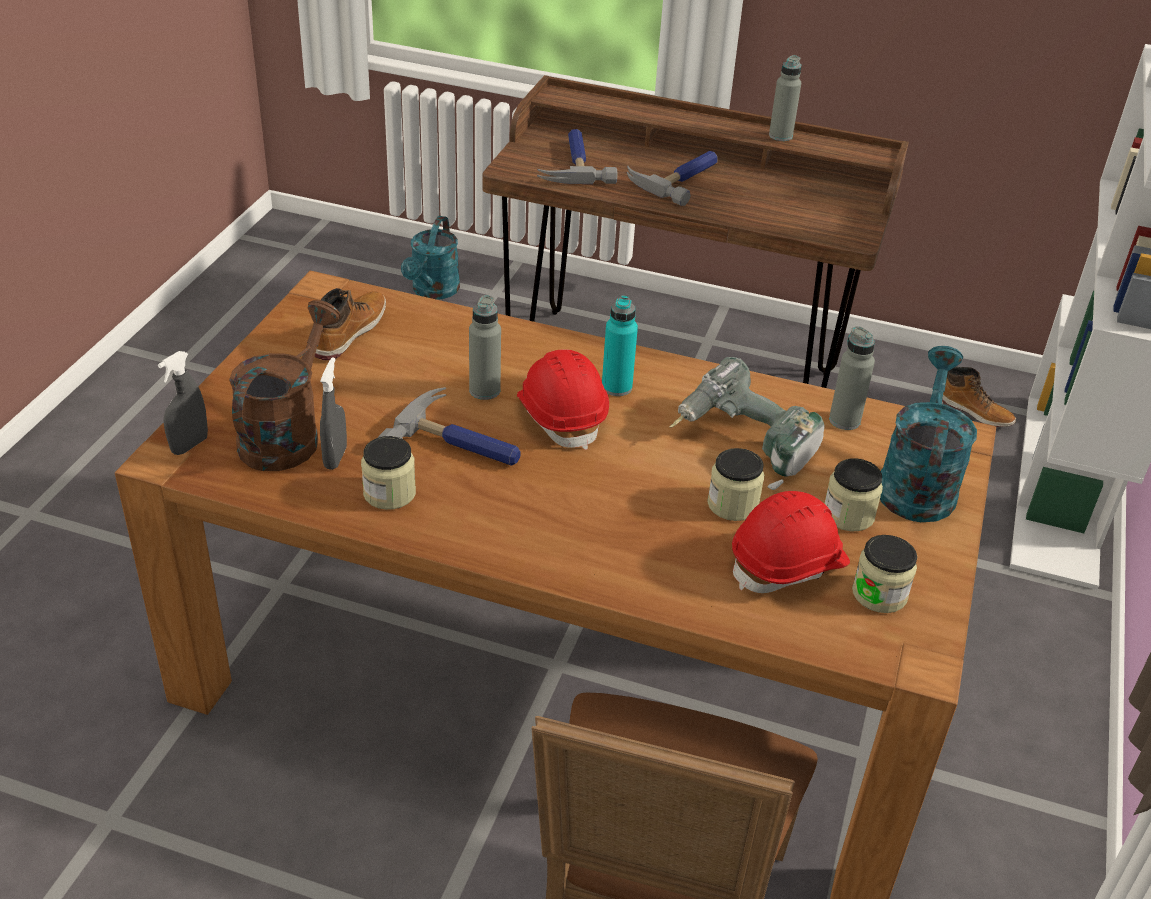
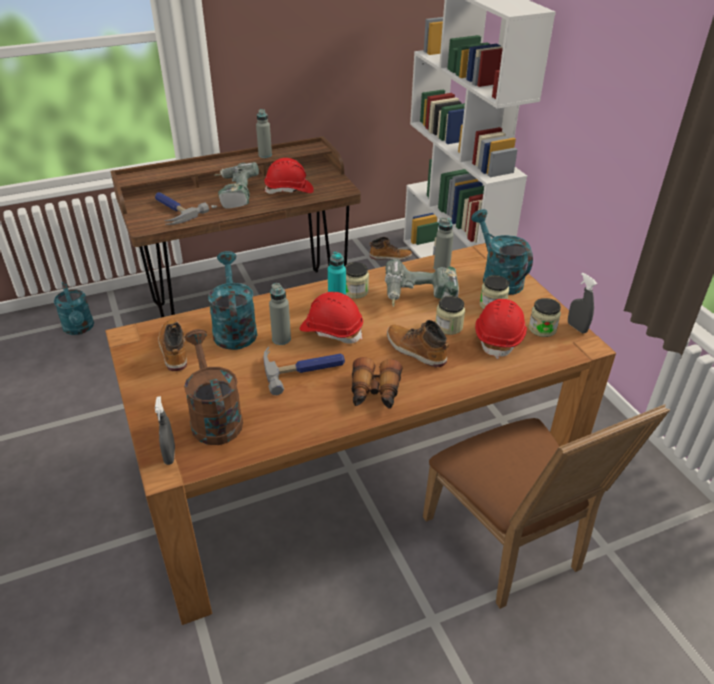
camera: 40 degrees left, 0 degrees up
(335, 457) = (255, 413): grey spray bottle -> grey spray bottle (577, 327)
(389, 493) = (305, 412): jar -> jar (355, 291)
(447, 346) = (234, 328): none -> turquoise watering can
(503, 525) = (374, 393): none -> binoculars
(636, 507) = (415, 351): none -> boot
(679, 178) = (234, 196): hammer -> power drill
(769, 203) = (289, 190): none -> red hard hat

